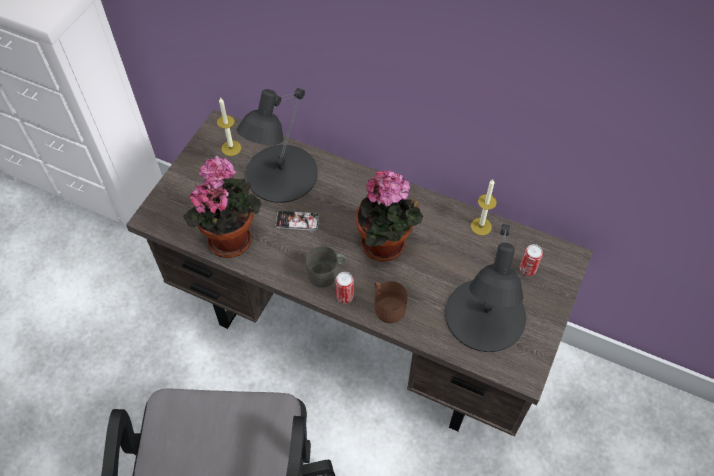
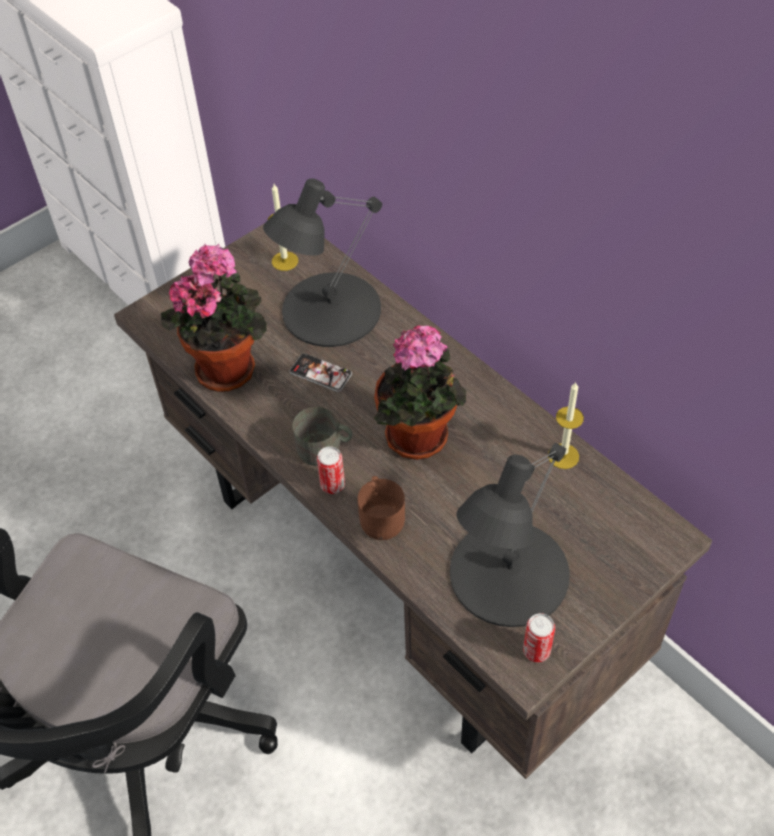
camera: 25 degrees right, 5 degrees down
(527, 269) = (601, 533): can -> can (536, 651)

